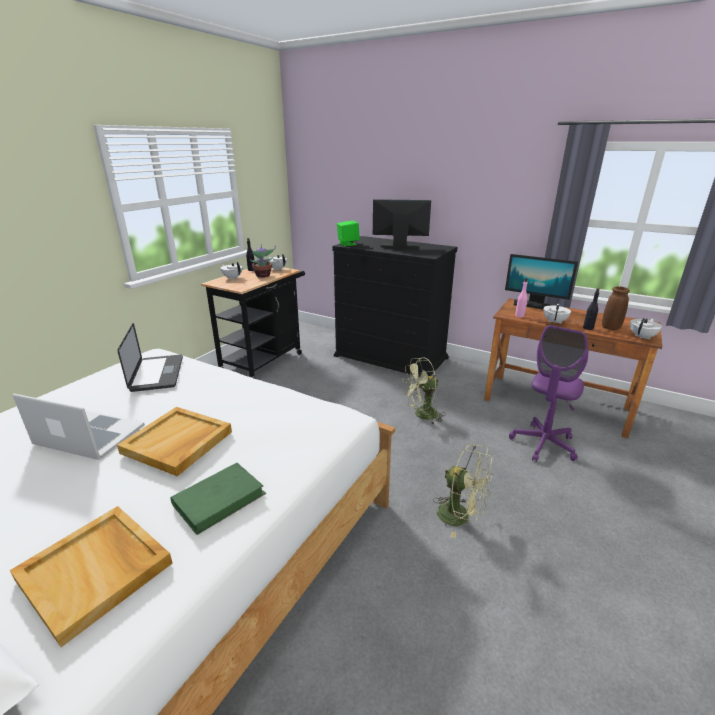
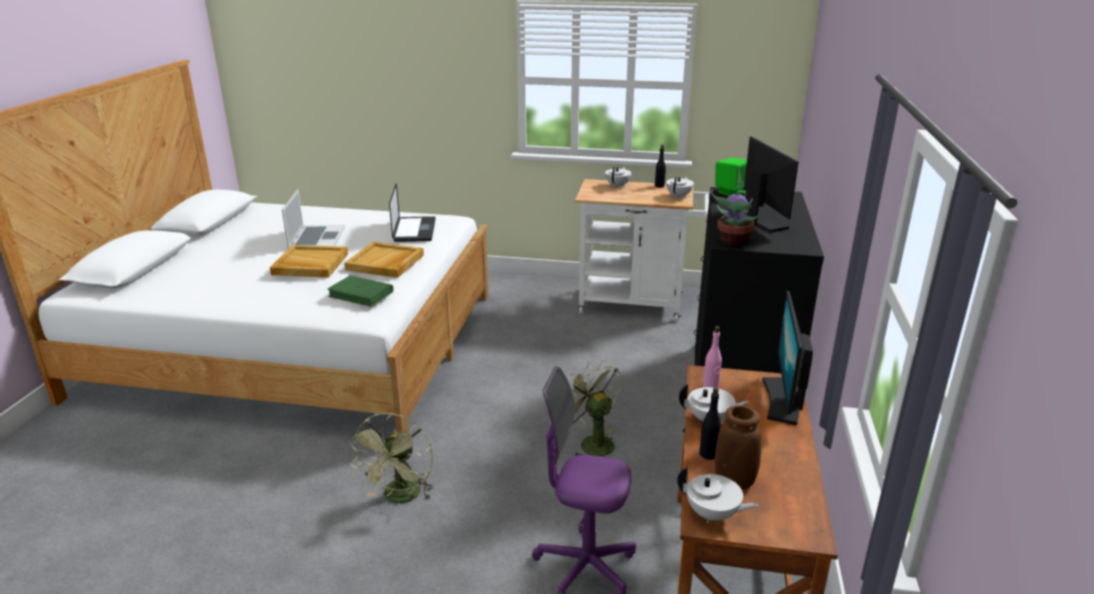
camera: 70 degrees right, 0 degrees up
(97, 571) = (190, 281): beige tray -> beige tray (385, 263)
(157, 374) = (414, 230): laptop -> laptop turned 60 degrees counterclockwise
(219, 499) = (251, 295): green book -> green book (361, 294)
(263, 276) = (642, 196): potted plant -> potted plant (732, 242)
(265, 360) = (638, 304): black cart -> white cart

